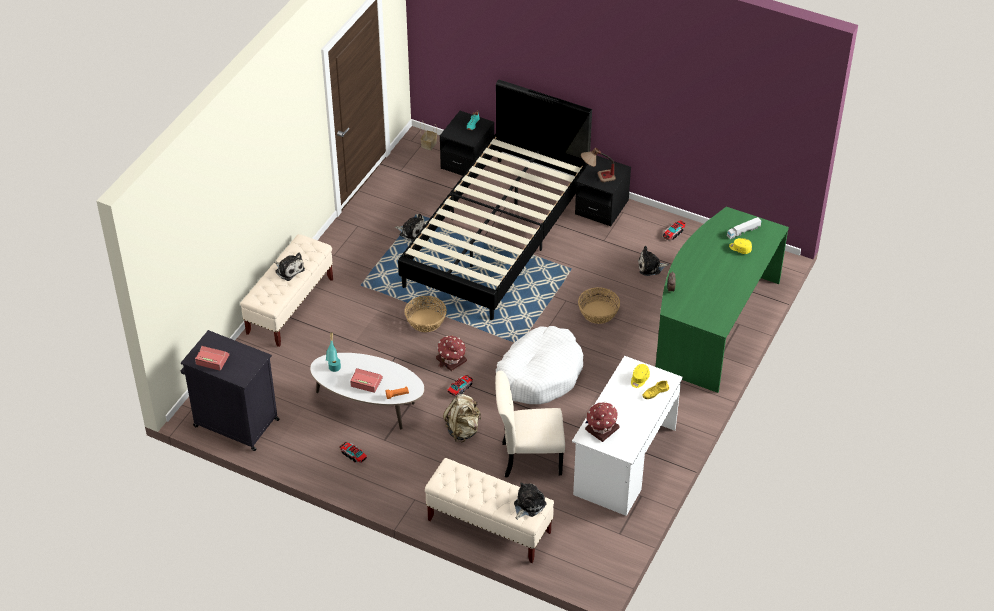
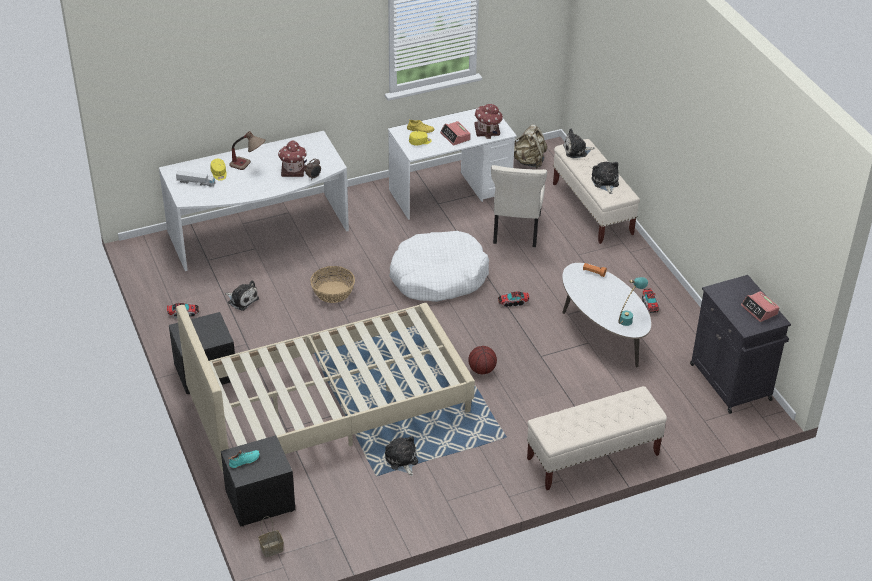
camera: 140 degrees left, 5 degrees down
(289, 270) = (593, 417): plush toy -> plush toy (605, 182)
(366, 382) = (610, 295): alarm clock -> alarm clock (455, 136)
(425, 320) = (482, 370): basket -> basketball
(451, 360) = (496, 326): toy house -> toy house (293, 169)
(463, 430) = (544, 274): beige backpack -> beige backpack (529, 162)
(496, 235) = (330, 406): black bed -> beige bed
(528, 458) = (516, 231): beige chair -> beige chair turned 60 degrees clockwise
(597, 178) = (212, 332): table lamp -> table lamp (249, 166)
(713, 323) = (259, 234): green desk -> white desk

